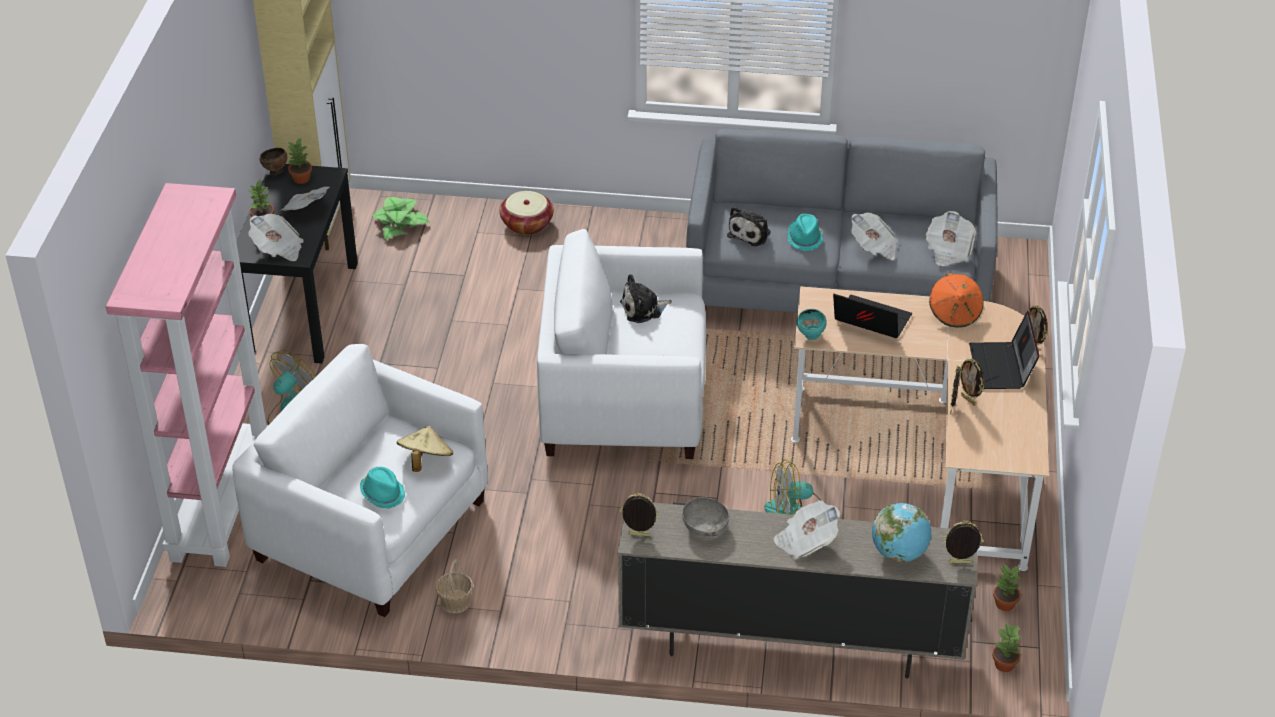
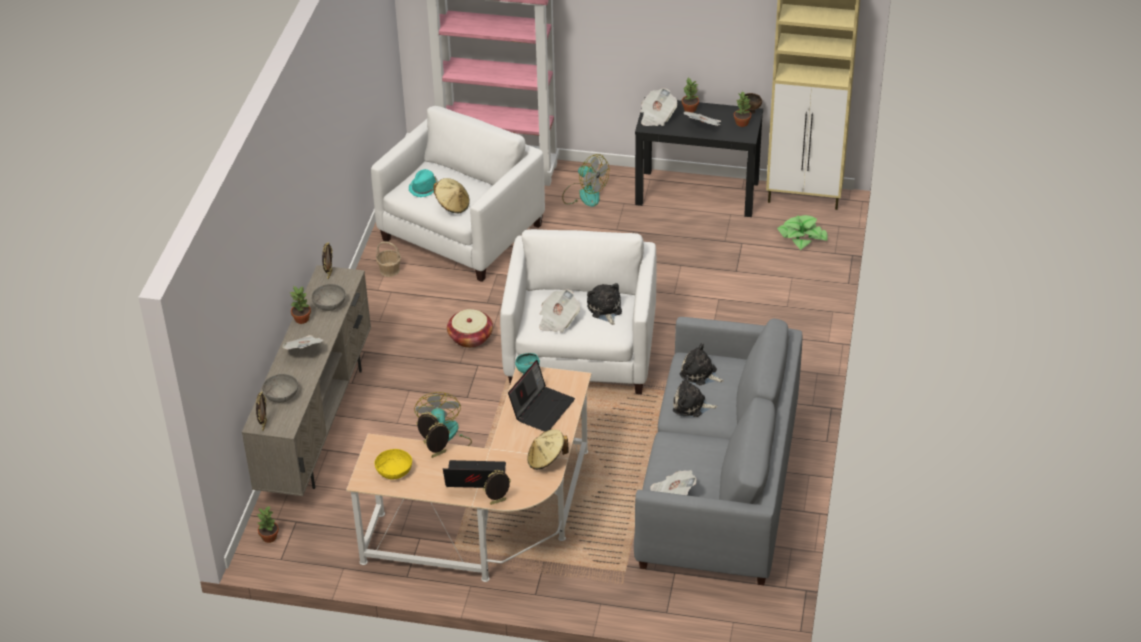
camera: 95 degrees right, 0 degrees up
(527, 224) = (803, 304): basket -> basket (470, 337)
(805, 238) = (691, 405): turquoise hat -> plush toy
(874, 247) = (677, 447): newspaper -> newspaper (557, 320)
(899, 553) = (281, 395): globe -> grey bowl
(954, 313) = (546, 459): orange hat -> beige hat
(1004, 604) = (328, 545): potted plant -> potted plant (302, 319)
(1007, 435) = (394, 471): none -> yellow bowl

